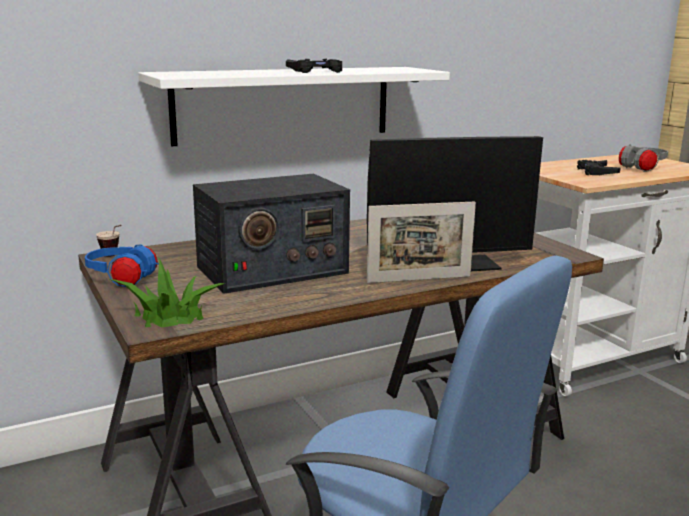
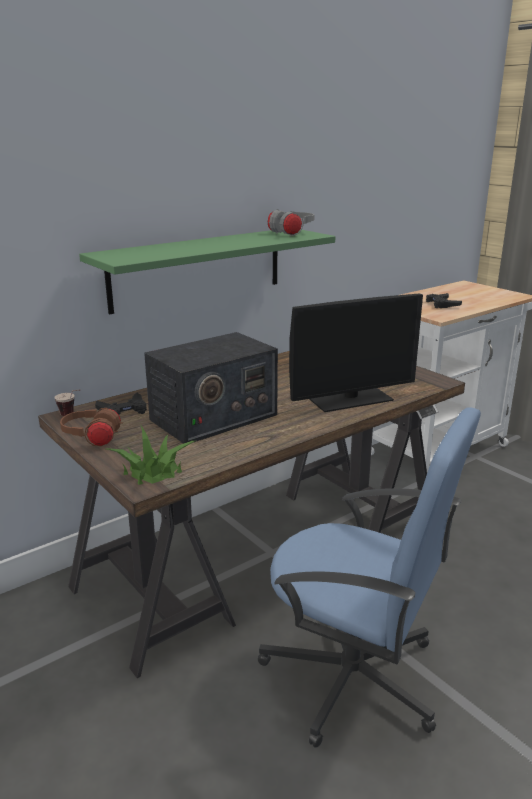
camera: 10 degrees left, 5 degrees up
(122, 280) = (93, 439): blue headphones -> brown headphones
(284, 104) = (198, 268): white shelf -> green shelf
(316, 71) = (229, 243): black game controller -> black game controller (123, 411)
(419, 279) = (335, 416): picture frame -> none
(642, 169) = (474, 298): grey headphones -> grey headphones (291, 233)

